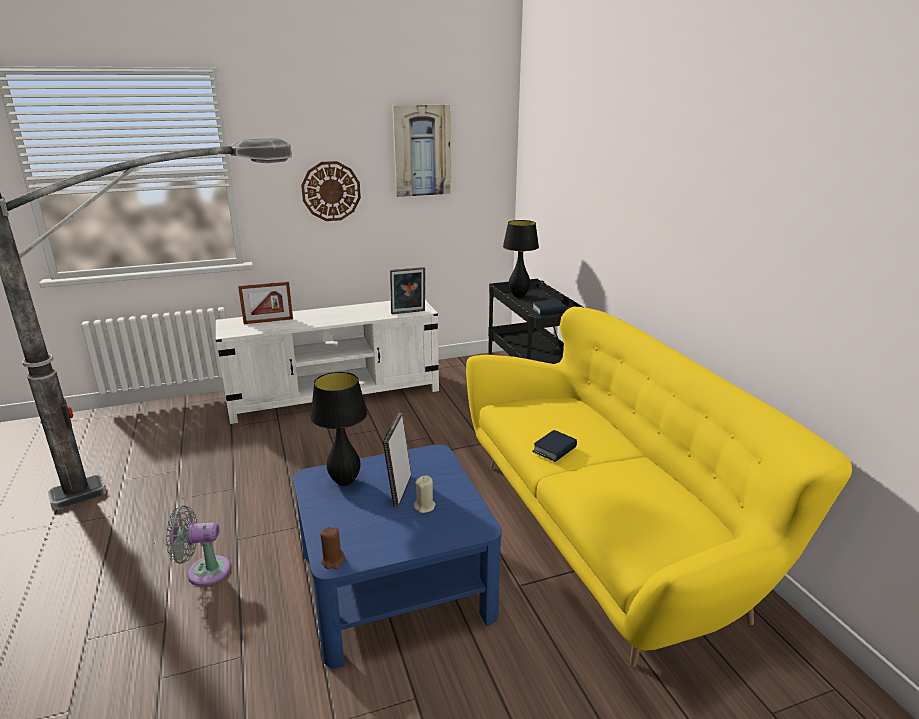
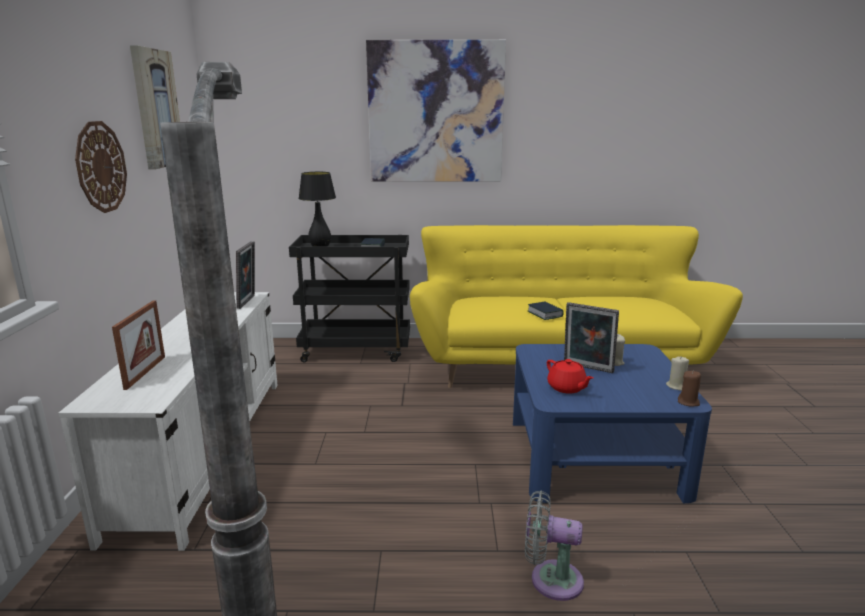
camera: 70 degrees left, 5 degrees down
(204, 571) = (550, 579): grey fan -> grey fan turned 90 degrees clockwise
(345, 481) = (567, 388): black table lamp -> red teapot
(373, 553) = (677, 386): none -> beige candle
(633, 179) = (435, 113): none -> picture

